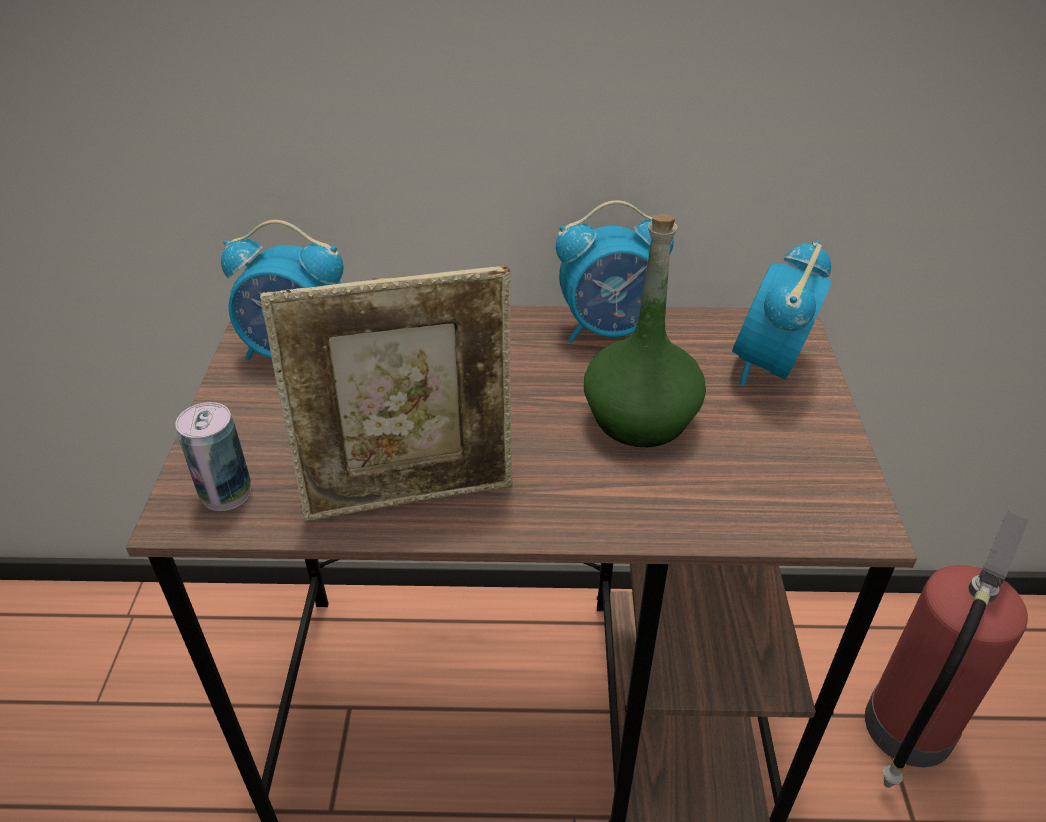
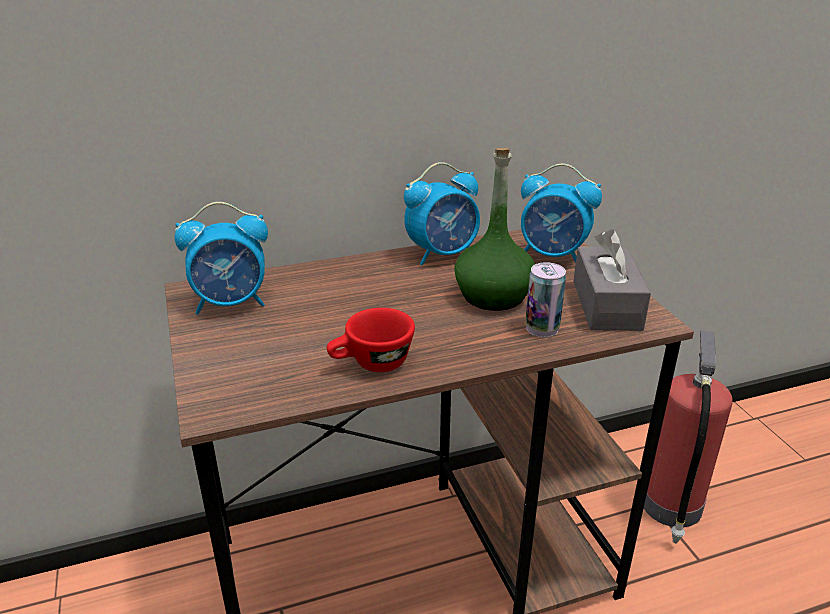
camera: 20 degrees left, 10 degrees down
(226, 493) = (237, 391): can -> can (542, 328)
(411, 494) = (371, 364): picture frame -> red cup
(768, 367) = (553, 256): alarm clock -> alarm clock turned 75 degrees counterclockwise
(801, 475) = (606, 305): none -> grey tissue box

